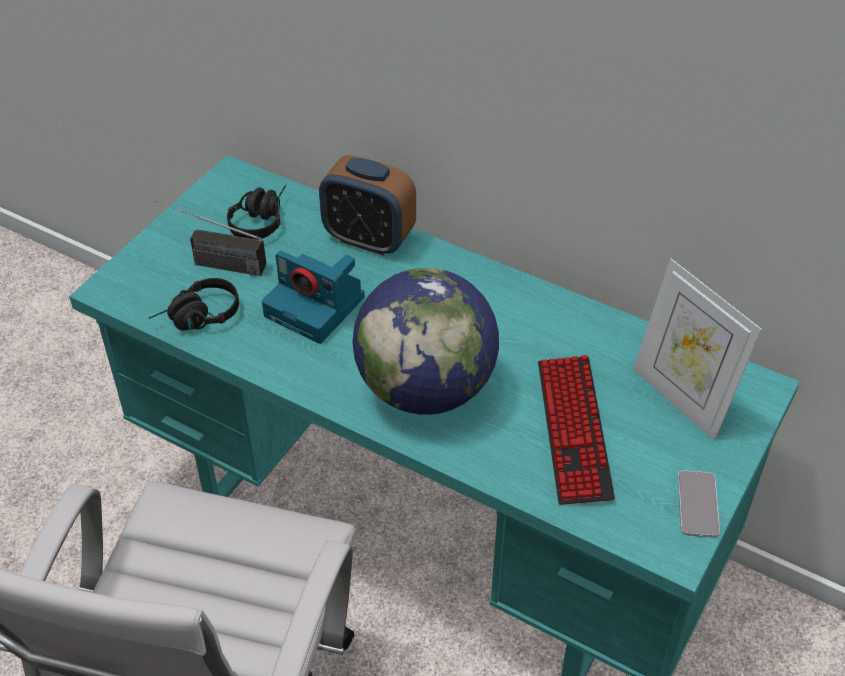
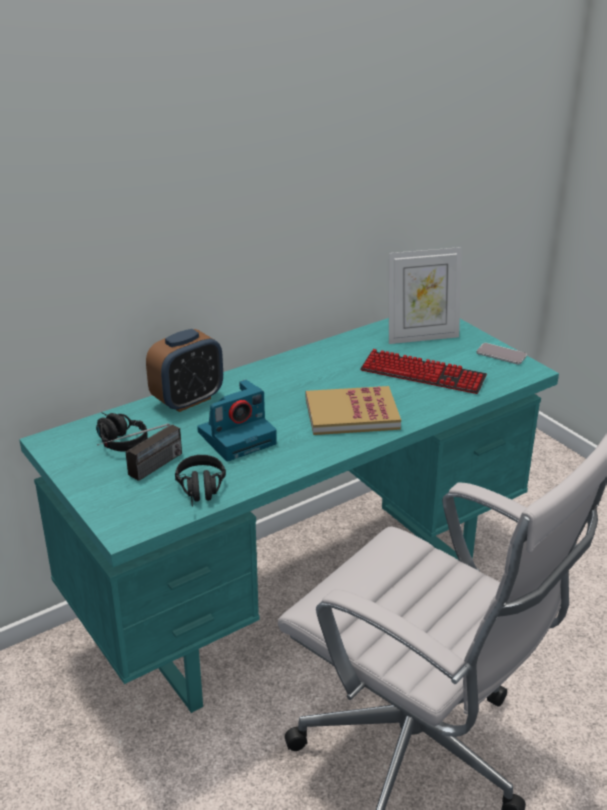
camera: 65 degrees left, 15 degrees down
(425, 389) = (352, 414): globe -> book

